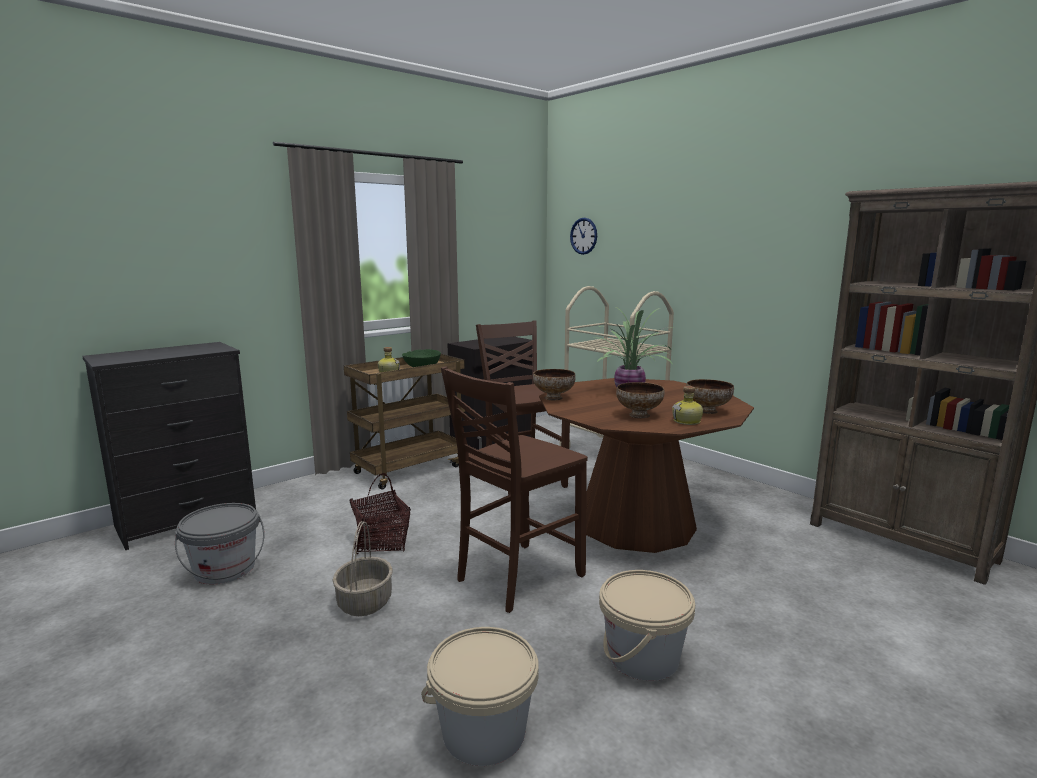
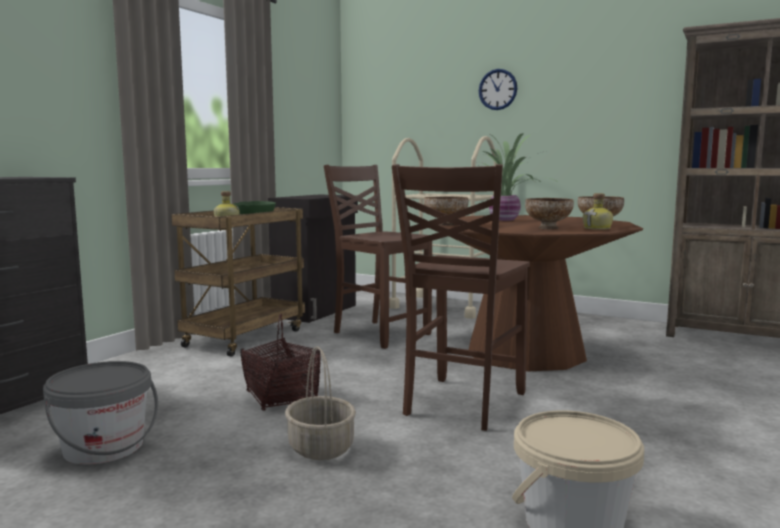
camera: 20 degrees left, 5 degrees down
(583, 236) = (388, 93): wall clock -> wall clock (497, 89)
(642, 657) = (645, 440): beige bucket -> none

